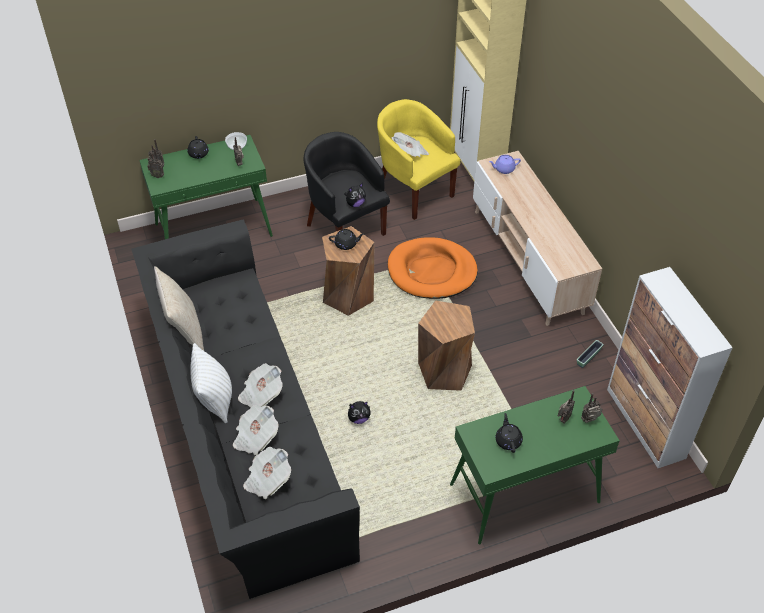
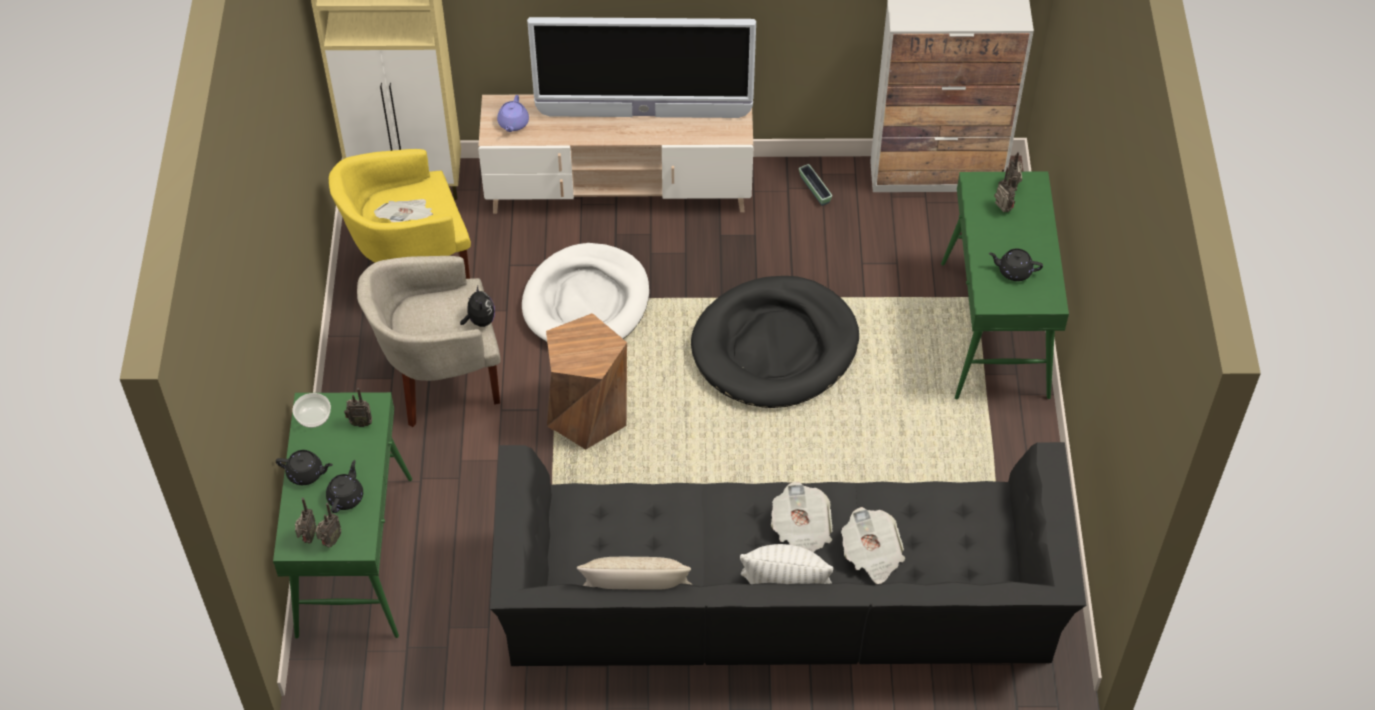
camera: 70 degrees left, 5 degrees up
(267, 480) = (944, 558): newspaper -> none
(345, 226) = (439, 378): black armchair -> beige armchair
(346, 244) = (582, 346): black teapot -> black teapot (346, 496)
(359, 418) = (815, 466): plush toy -> none
(432, 271) = (586, 302): orange dog bed -> white dog bed
(444, 371) = (775, 347): brown stool -> black dog bed
(548, 222) = (644, 115): none -> television

